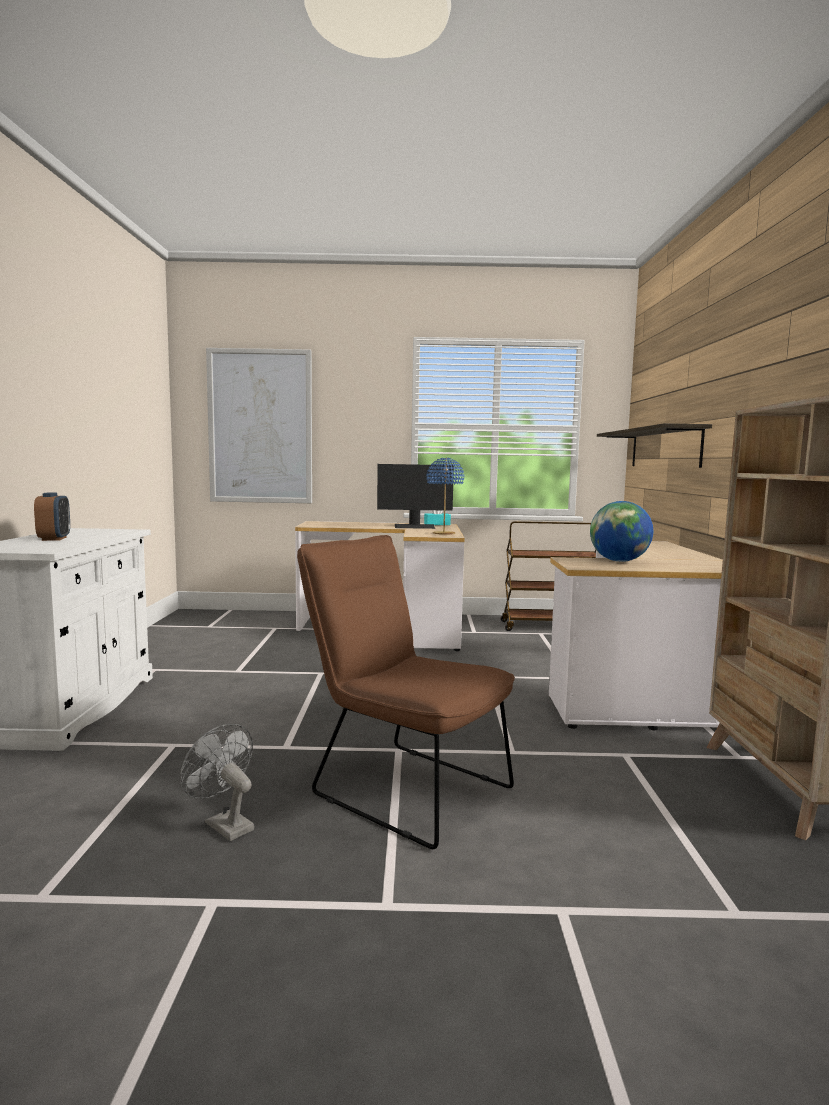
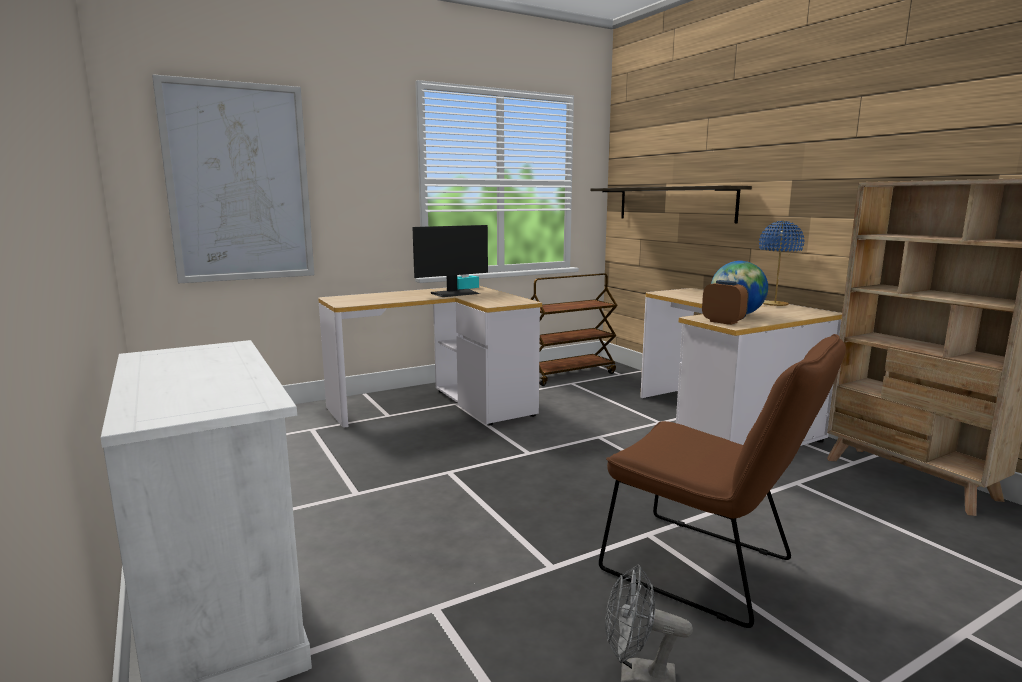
camera: 30 degrees left, 5 degrees up
(54, 539) = (186, 378): alarm clock -> alarm clock (723, 322)
(402, 786) = (709, 570): brown chair -> brown chair turned 150 degrees counterclockwise
(443, 534) = (511, 300): blue table lamp -> blue table lamp (774, 304)

